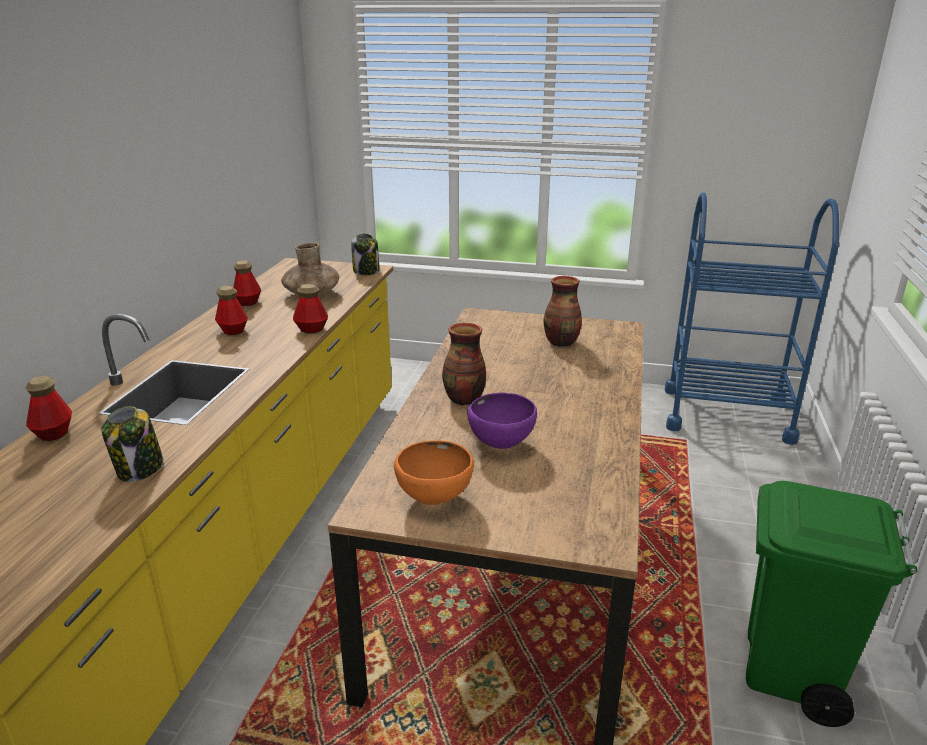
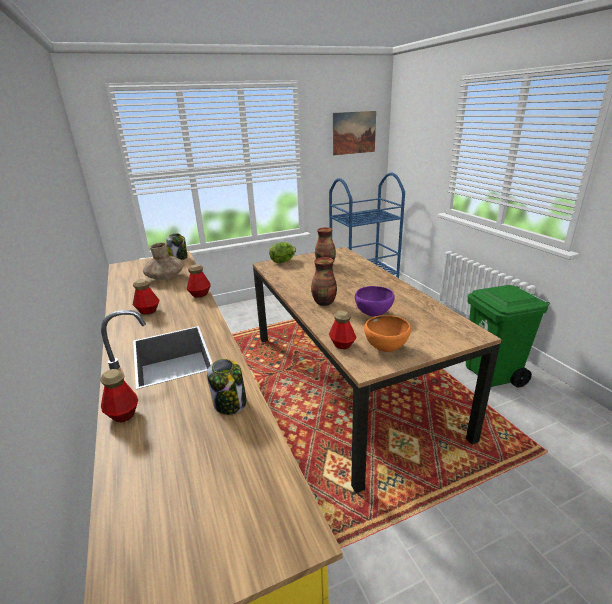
camera: 35 degrees left, 0 degrees up
(248, 302) = (128, 293): bottle -> bottle (342, 345)
(507, 318) = (283, 261): none -> lettuce
(776, 107) = (354, 133): none -> picture

